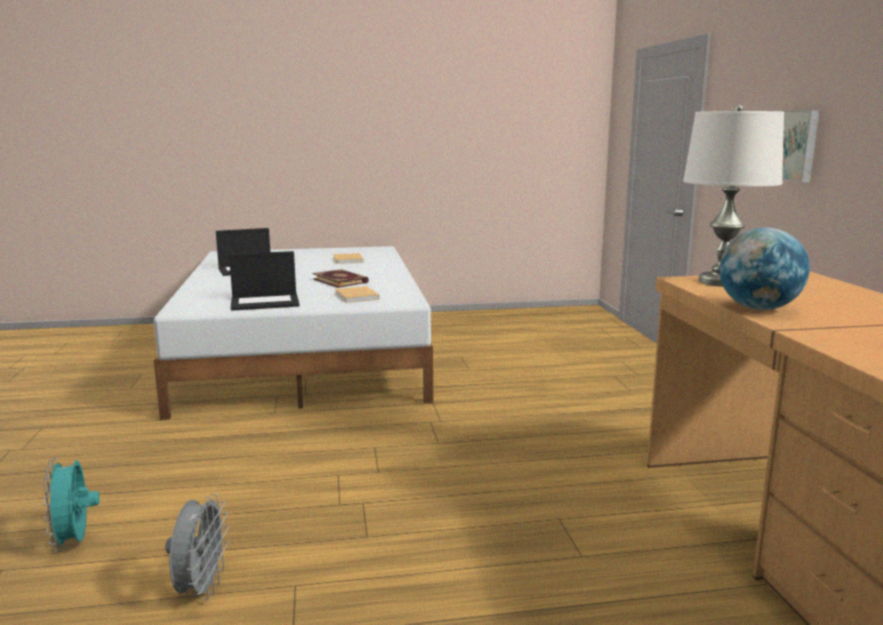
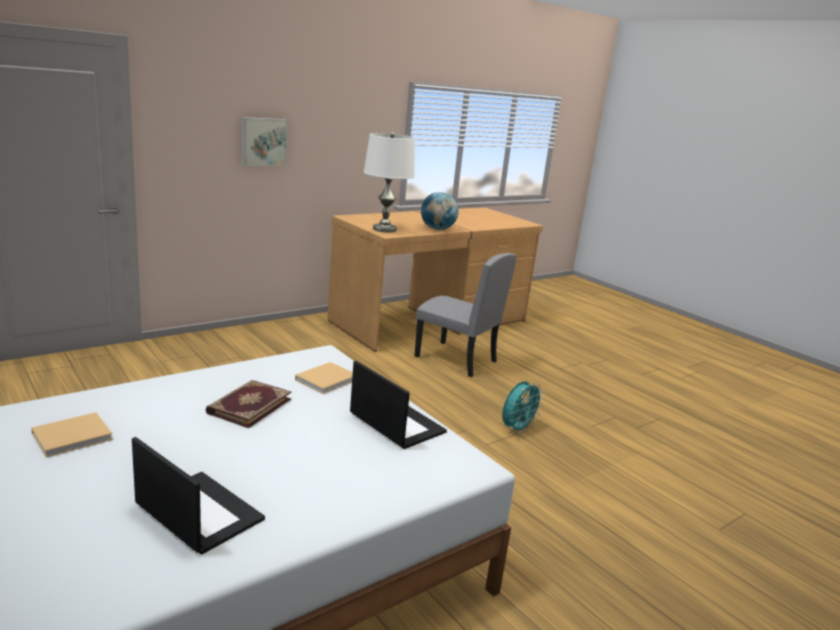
camera: 120 degrees left, 5 degrees up
(75, 542) = (669, 516): turquoise fan -> turquoise fan (517, 430)
(201, 589) = (629, 450): grey fan -> none
(612, 532) = (455, 359): none -> grey chair

